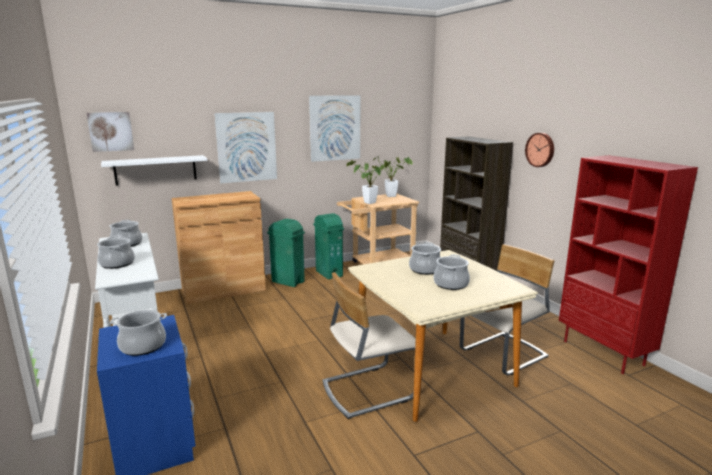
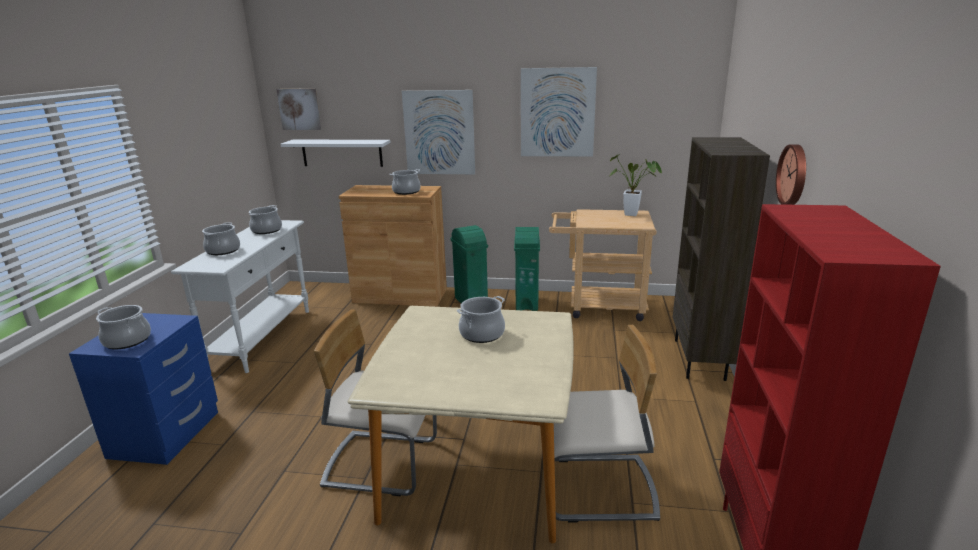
camera: 35 degrees right, 5 degrees up
(367, 203) = (578, 220): potted plant -> none
(450, 284) = (472, 364): cooking pot -> cooking pot (406, 191)

